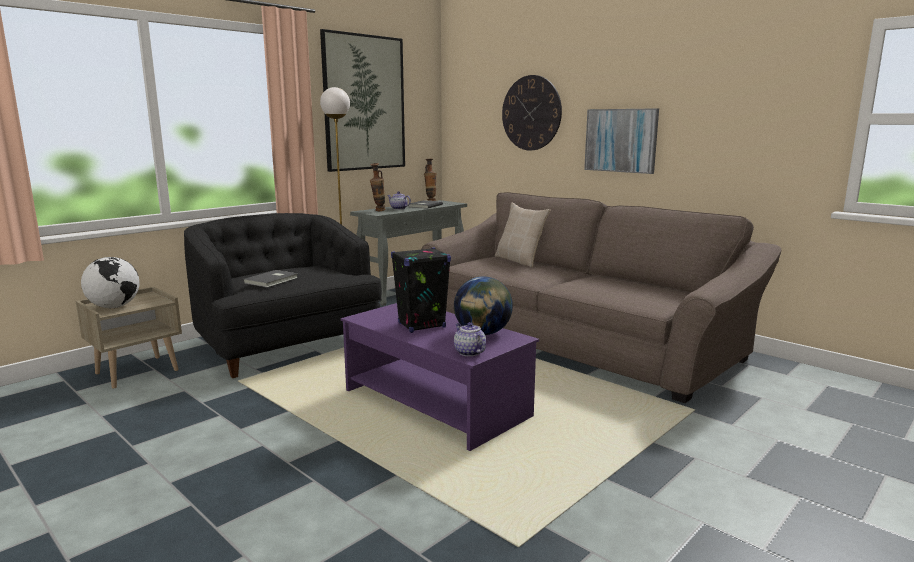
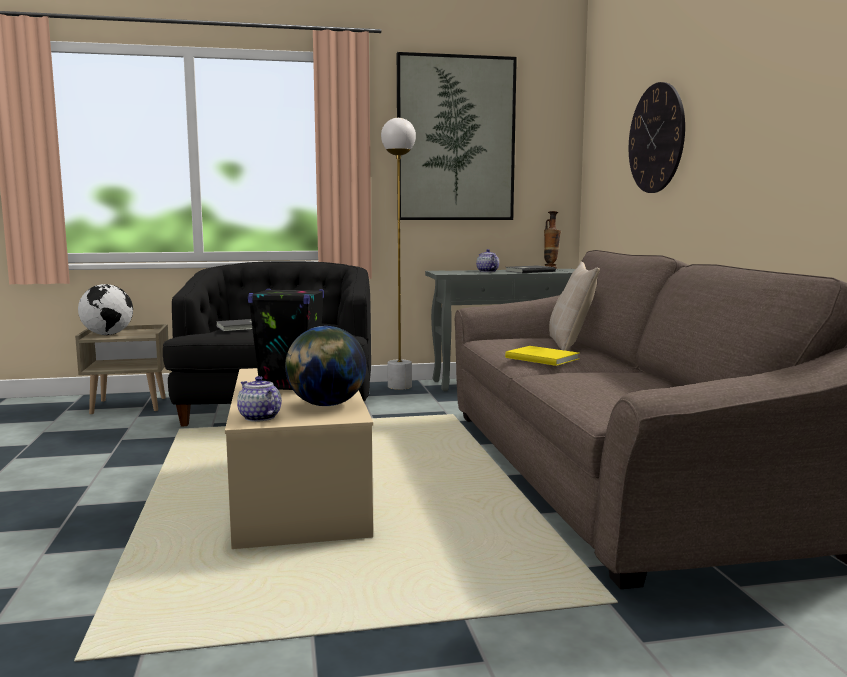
camera: 35 degrees right, 5 degrees down
(378, 211) = (456, 272): vase -> none
(436, 404) = (299, 495): purple coffee table -> beige coffee table
(469, 352) = (259, 417): teapot -> teapot turned 45 degrees counterclockwise
(533, 274) = (542, 358): none -> yellow book
(621, 140) = (745, 166): picture -> none

